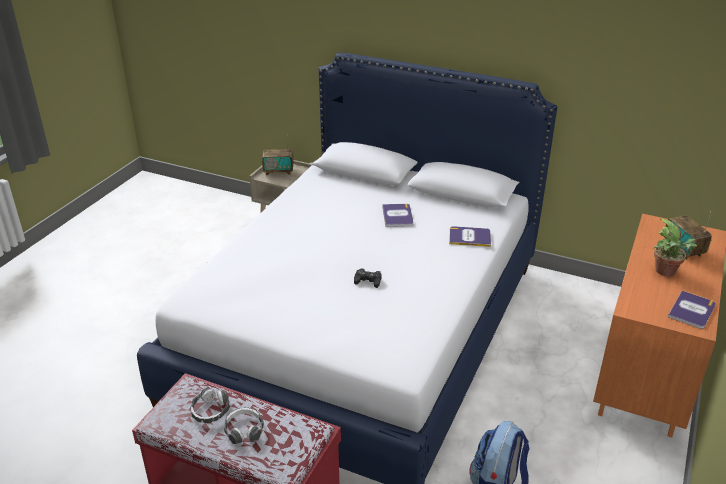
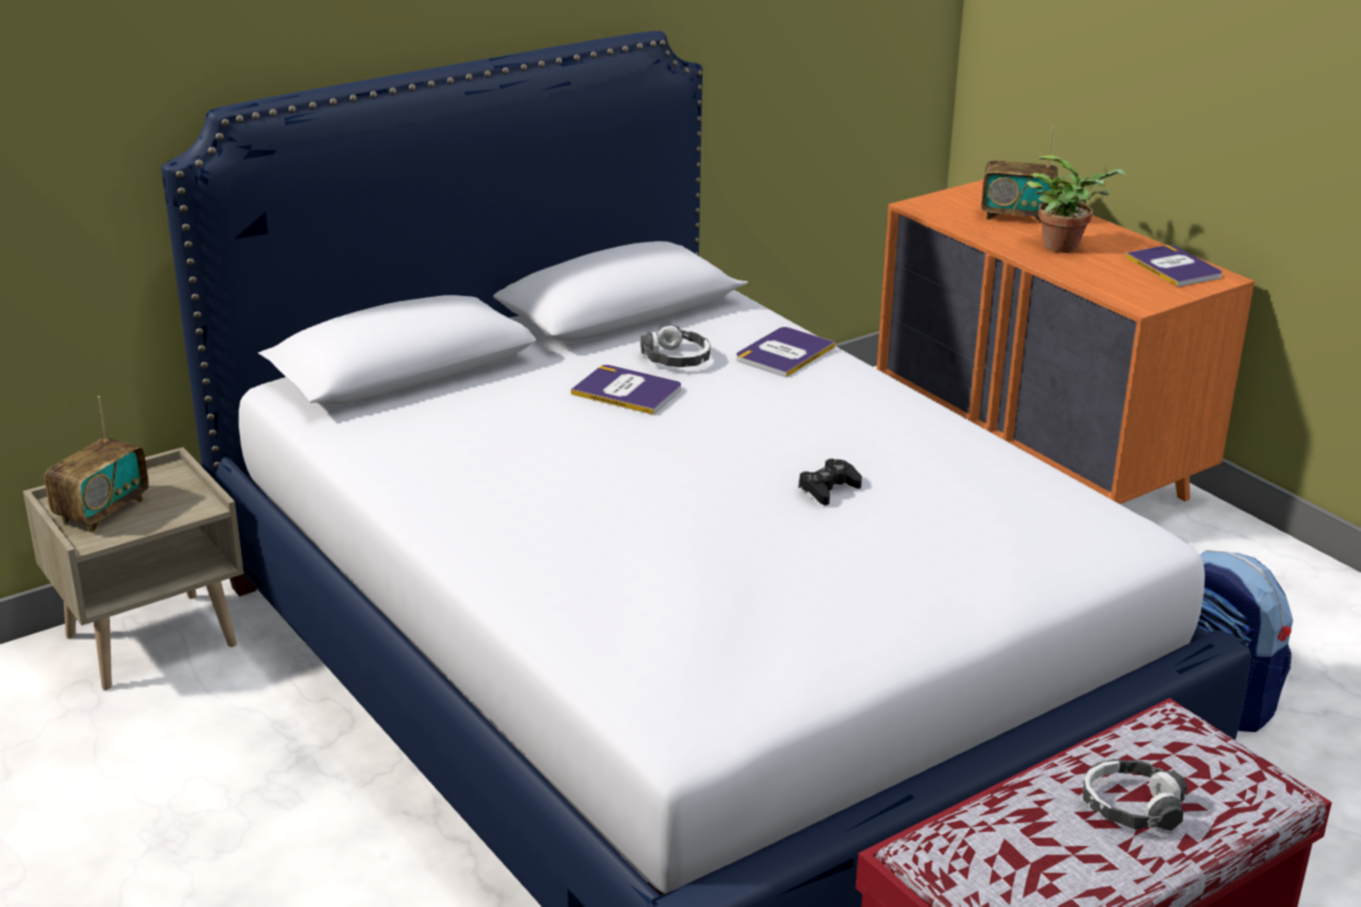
camera: 60 degrees left, 5 degrees down
(210, 410) = (1041, 836): headphones -> headphones (676, 359)

